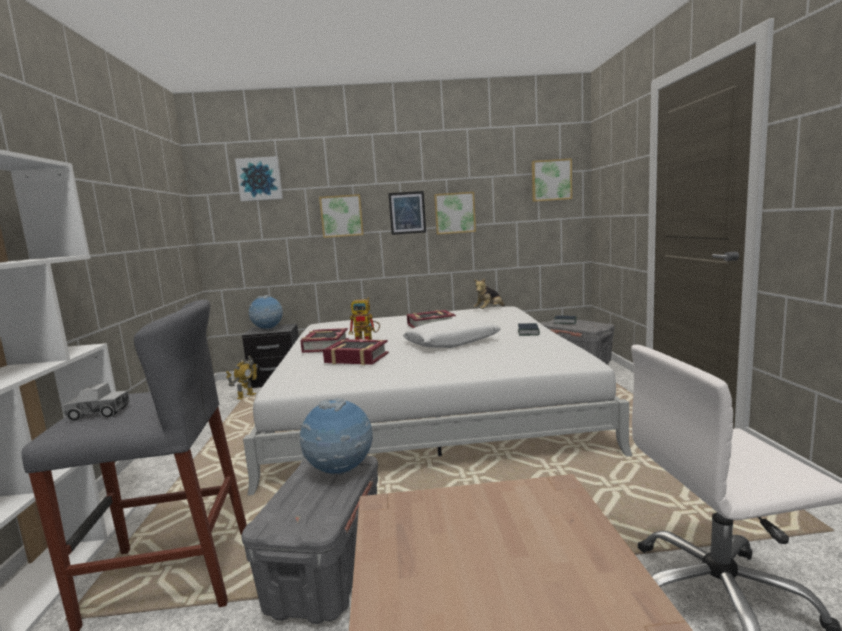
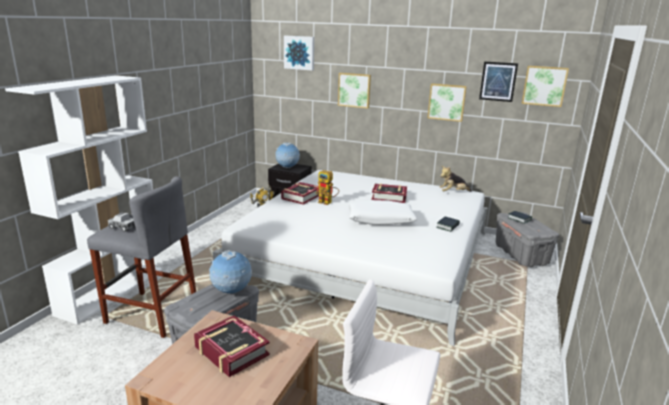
camera: 25 degrees right, 10 degrees up
(356, 358) = (305, 215): book -> book (231, 351)
(407, 213) = (406, 95): picture -> picture (498, 81)

